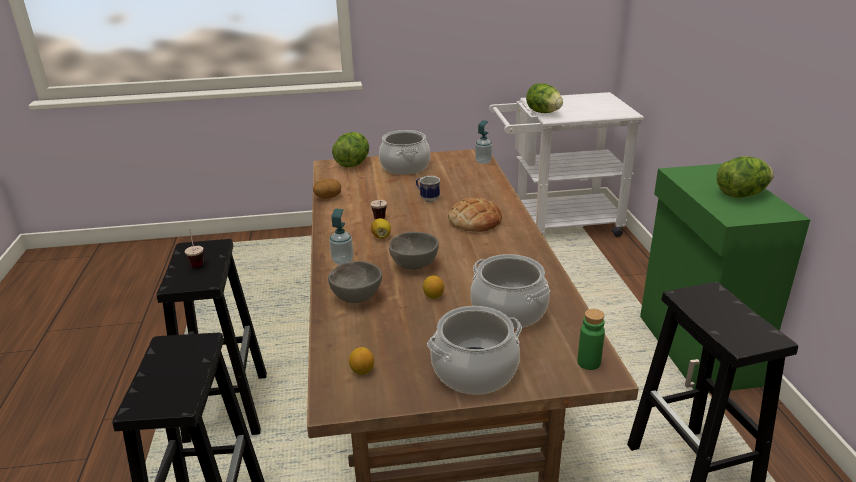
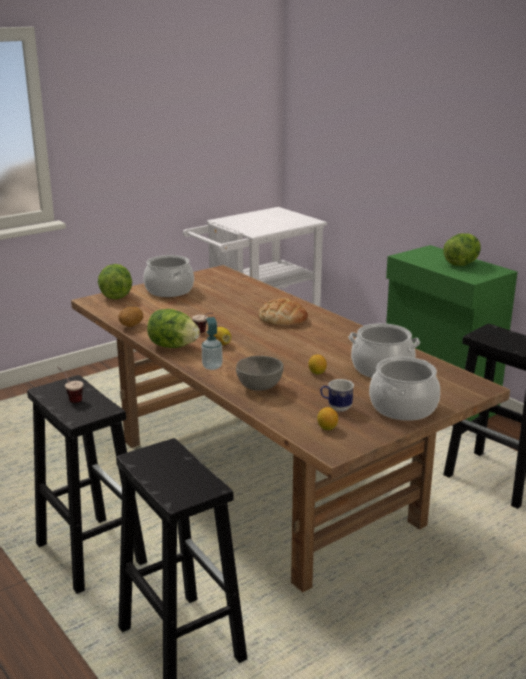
camera: 30 degrees left, 5 degrees down
(413, 265) = (274, 357): grey bowl -> none
(427, 198) = (222, 310): mug -> mug (336, 408)
(483, 161) = (233, 275): soap dispenser -> none
(543, 112) = (244, 229): lettuce -> lettuce (173, 346)
(588, 362) = (467, 384): green bottle -> none

